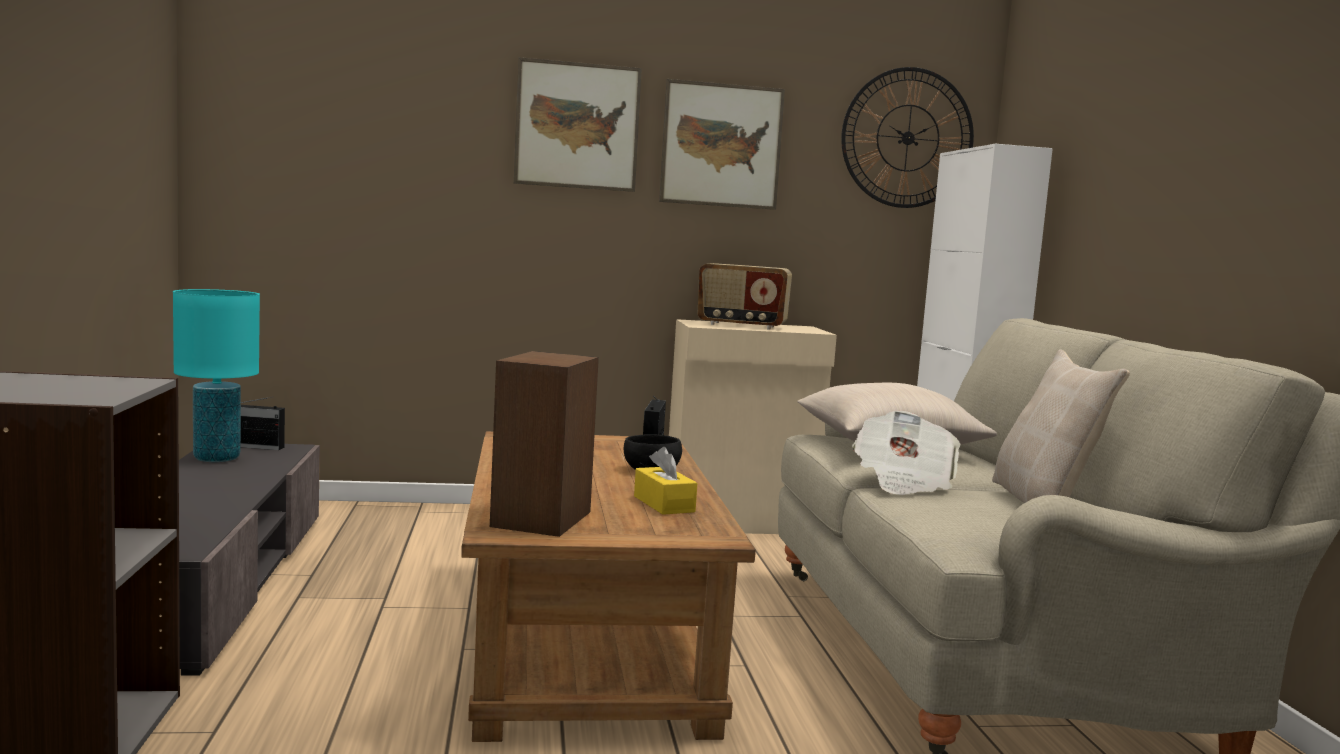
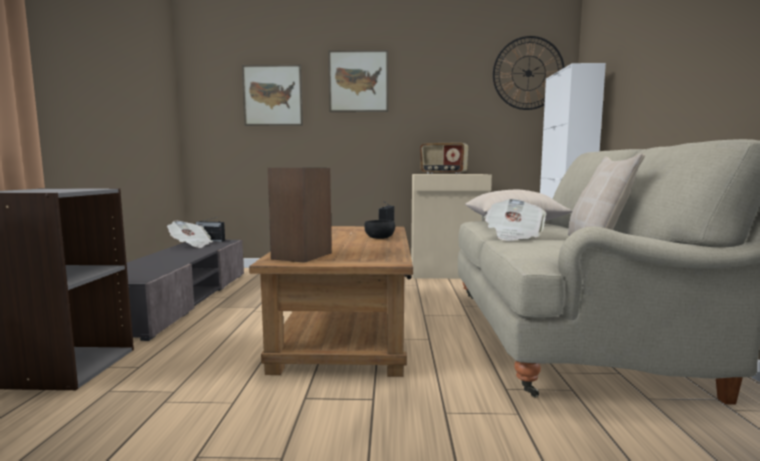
camera: 10 degrees right, 0 degrees up
(217, 458) = (191, 245): turquoise table lamp -> newspaper
(664, 504) = (375, 249): yellow tissue box -> none
(721, 145) = (430, 85): picture -> picture (272, 95)

